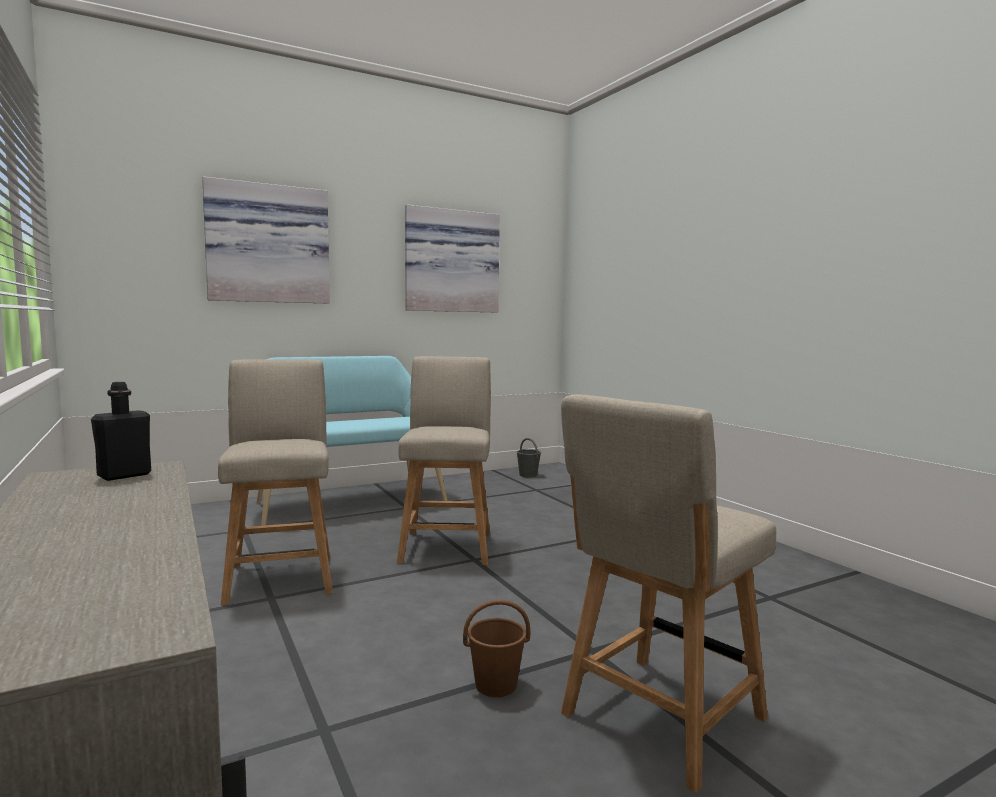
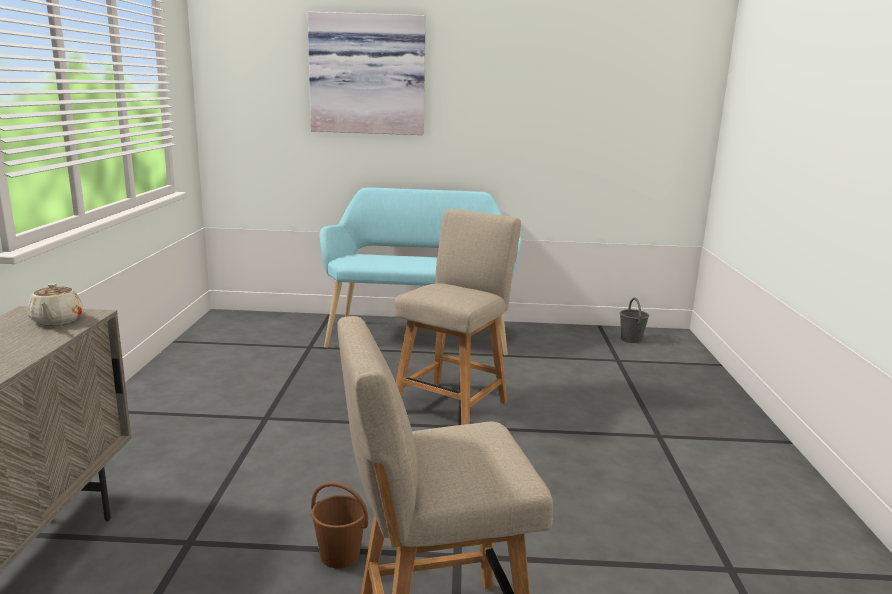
camera: 30 degrees right, 10 degrees up
(124, 475) = (56, 320): black bottle -> beige teapot
(281, 576) = (292, 399): beige chair -> none
(451, 261) = (565, 87): picture -> none

